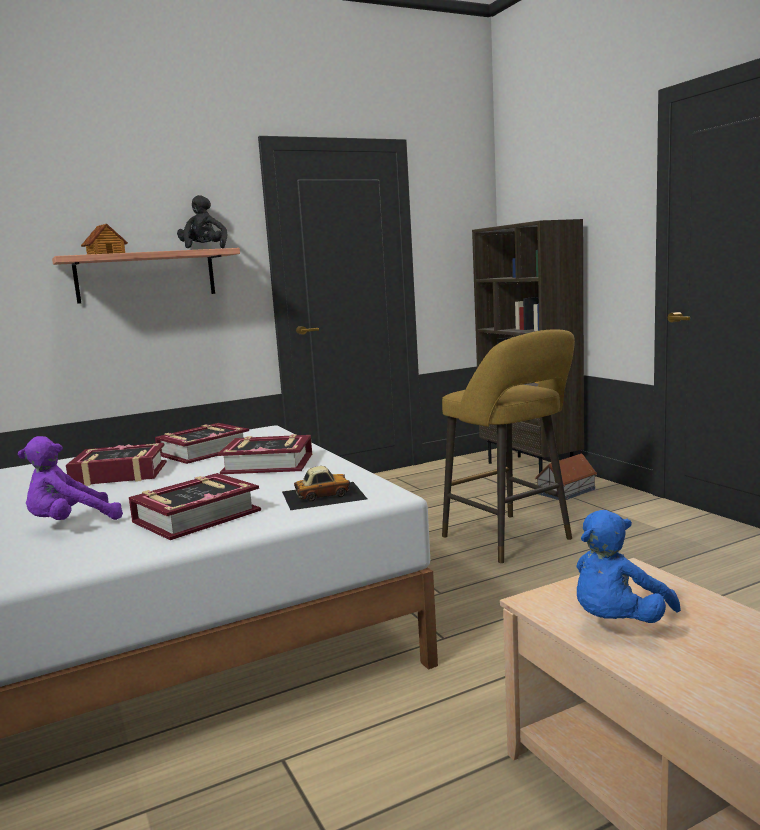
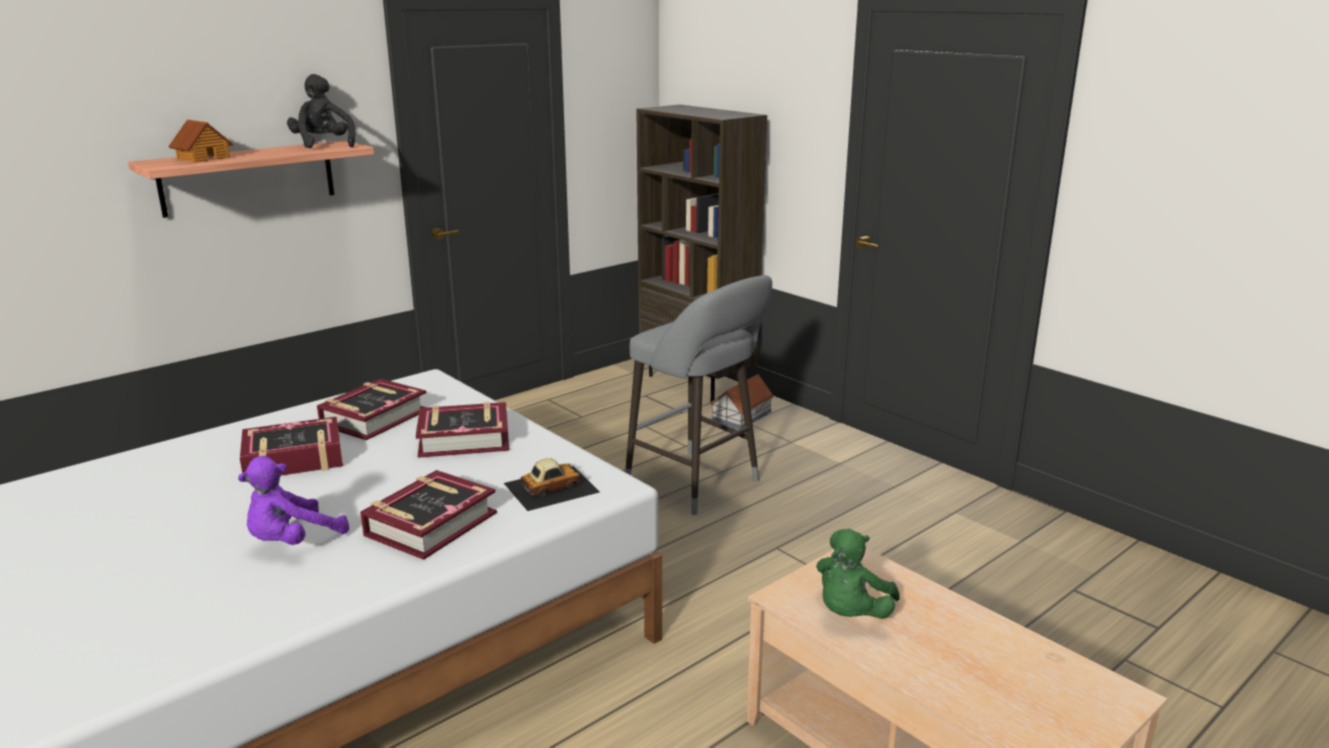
camera: 15 degrees left, 10 degrees up
(511, 540) = (698, 484): yellow stool -> grey stool
(617, 622) = (851, 614): blue plush toy -> green plush toy

